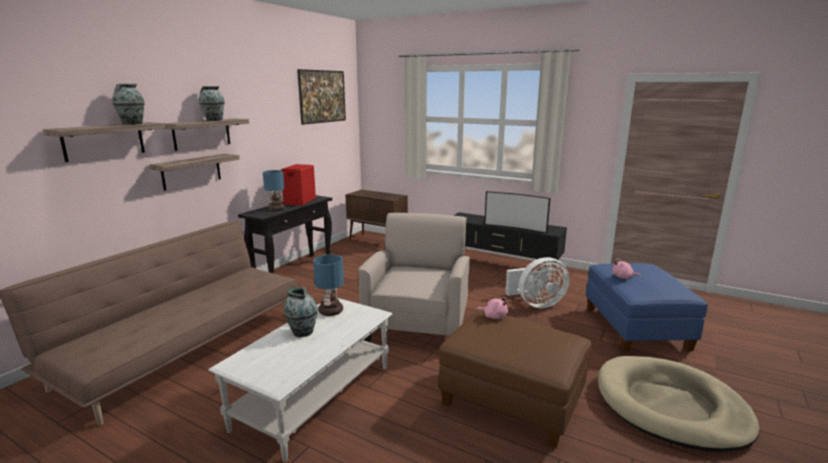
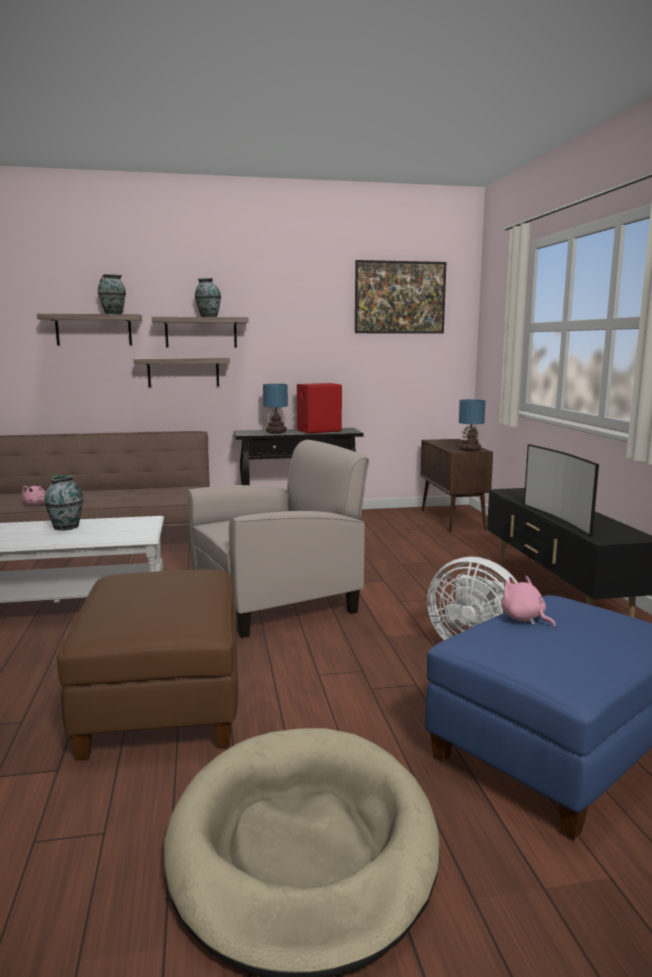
camera: 50 degrees right, 5 degrees down
(330, 311) = (125, 523): table lamp -> table lamp (470, 449)
(494, 316) = (206, 576): pink plush toy -> pink plush toy (36, 504)

